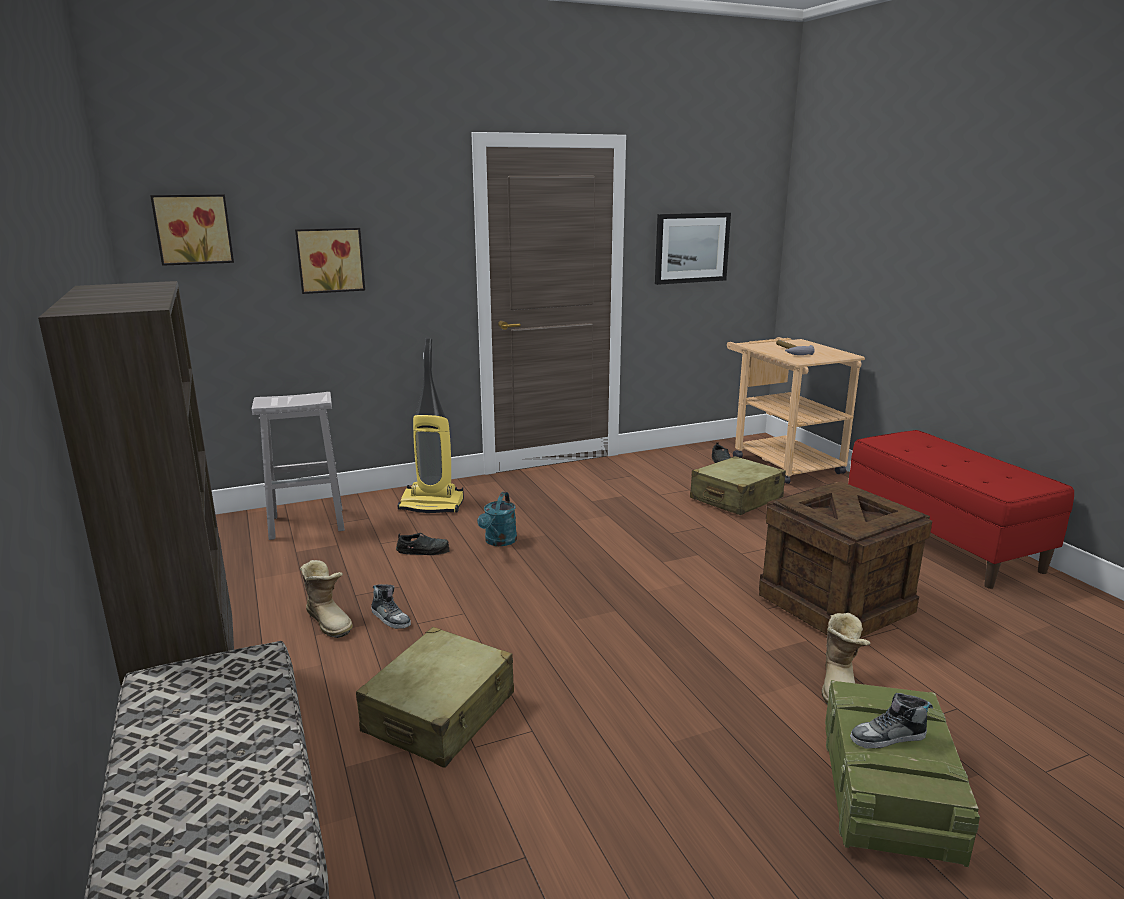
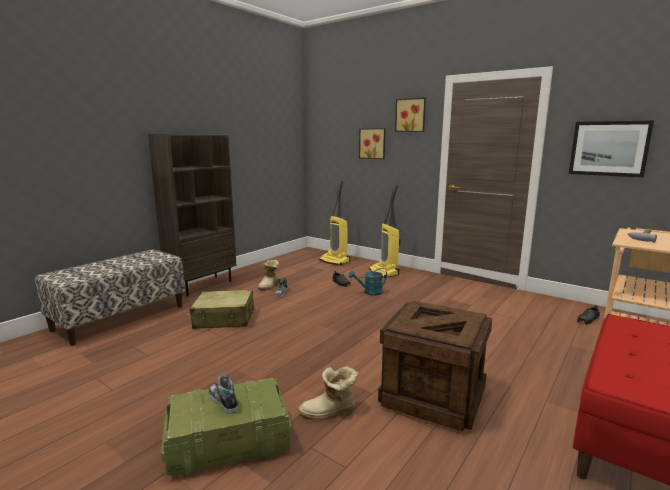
camera: 60 degrees right, 5 degrees down
(193, 229) = (327, 128): picture -> picture (411, 115)
(308, 523) = (335, 261): white stool -> vacuum cleaner
(736, 499) = (534, 335): beige suitcase -> none

